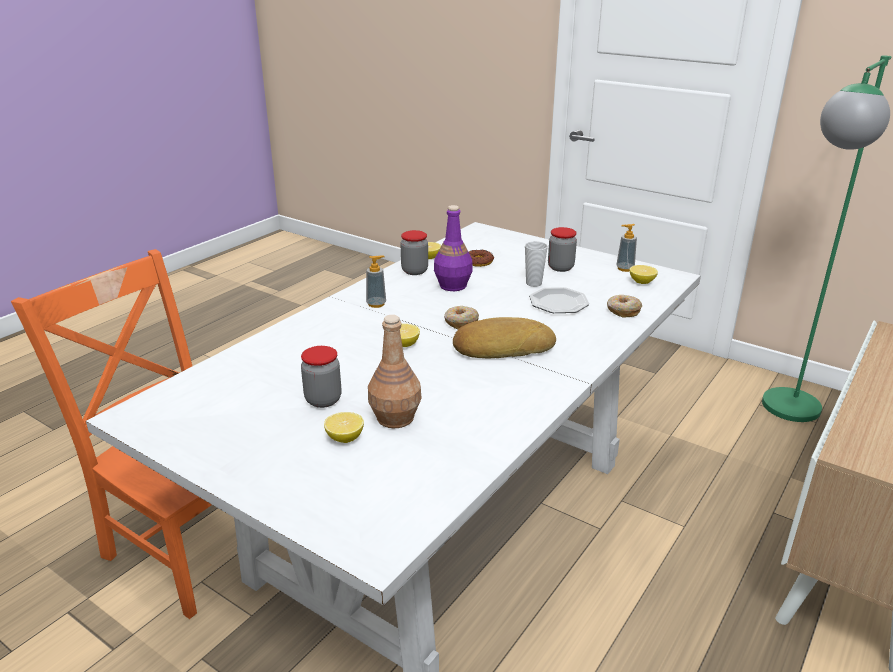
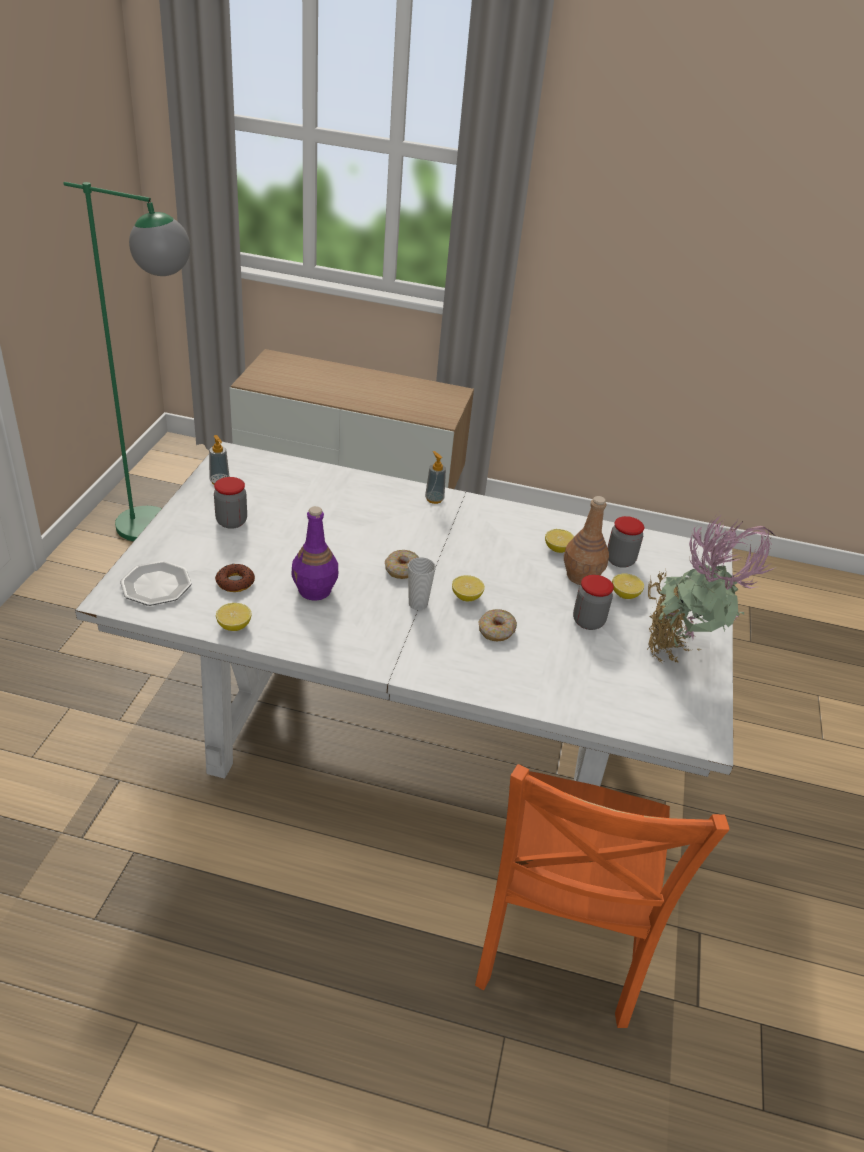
camera: 115 degrees left, 10 degrees up
(230, 444) = (681, 653): none -> potted plant
(376, 304) = (391, 638): soap dispenser -> soap dispenser (434, 499)
(414, 271) = (283, 629): jar -> jar (620, 560)
(502, 346) = (434, 539): bread -> none
(534, 283) = (284, 535): cup -> cup (418, 604)
(558, 303) = (326, 516): plate -> plate (156, 586)
(623, 311) = (326, 480): donut -> donut (496, 631)
(641, 282) = (252, 471): lemon -> lemon (557, 549)

